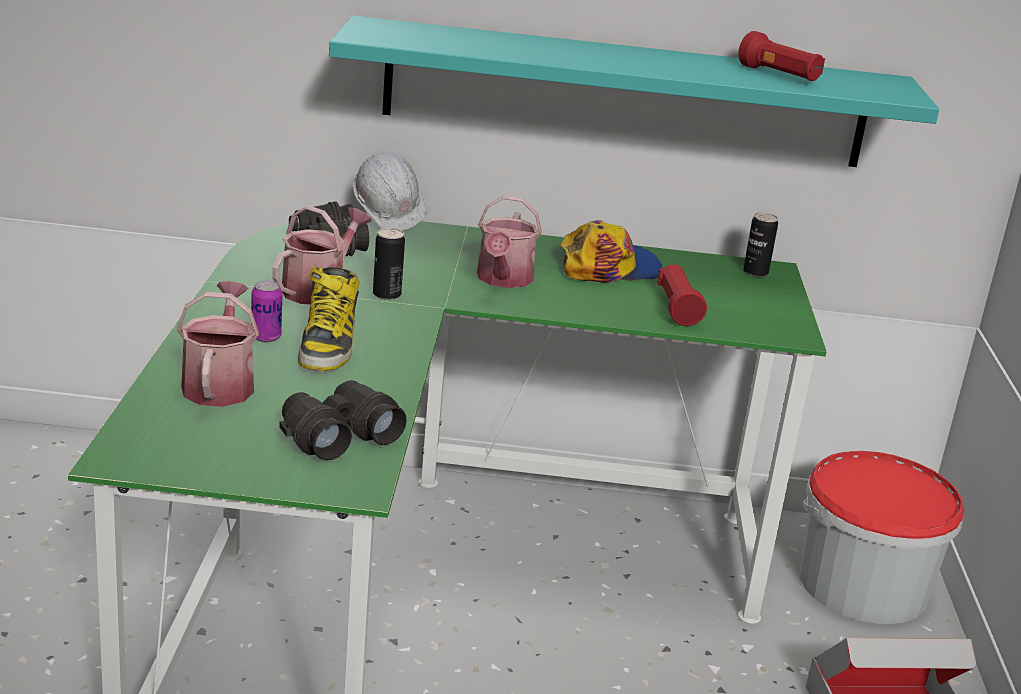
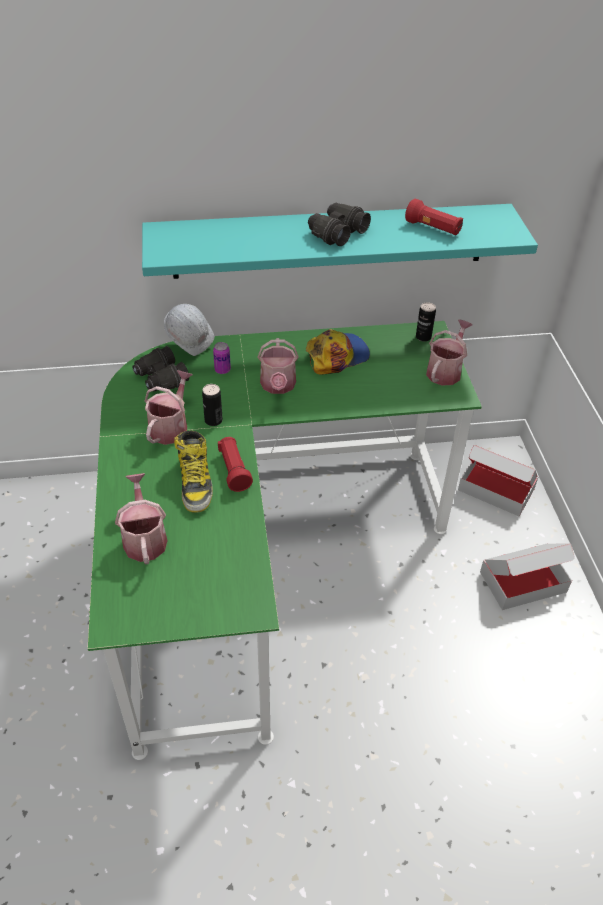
camera: 10 degrees left, 20 degrees up
(266, 337) = (156, 484): can -> can (222, 370)
(338, 436) = (229, 568): black binoculars -> black binoculars (336, 233)
(677, 308) = (387, 387): red flashlight -> red flashlight (234, 470)
(779, 308) = (445, 370): none -> watering can
(863, 585) = (496, 489): bucket -> cardboard box

